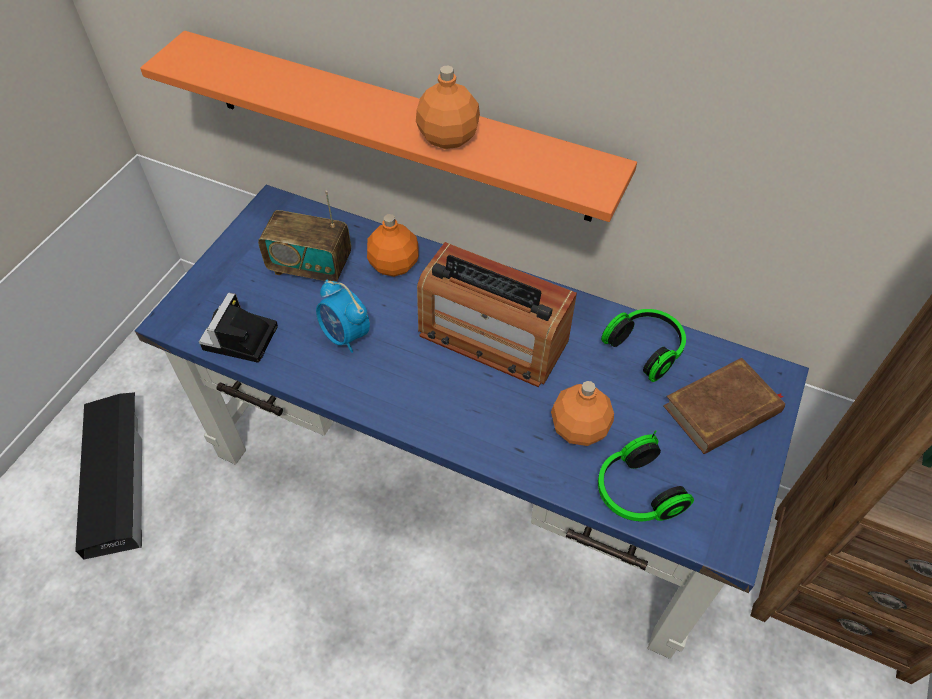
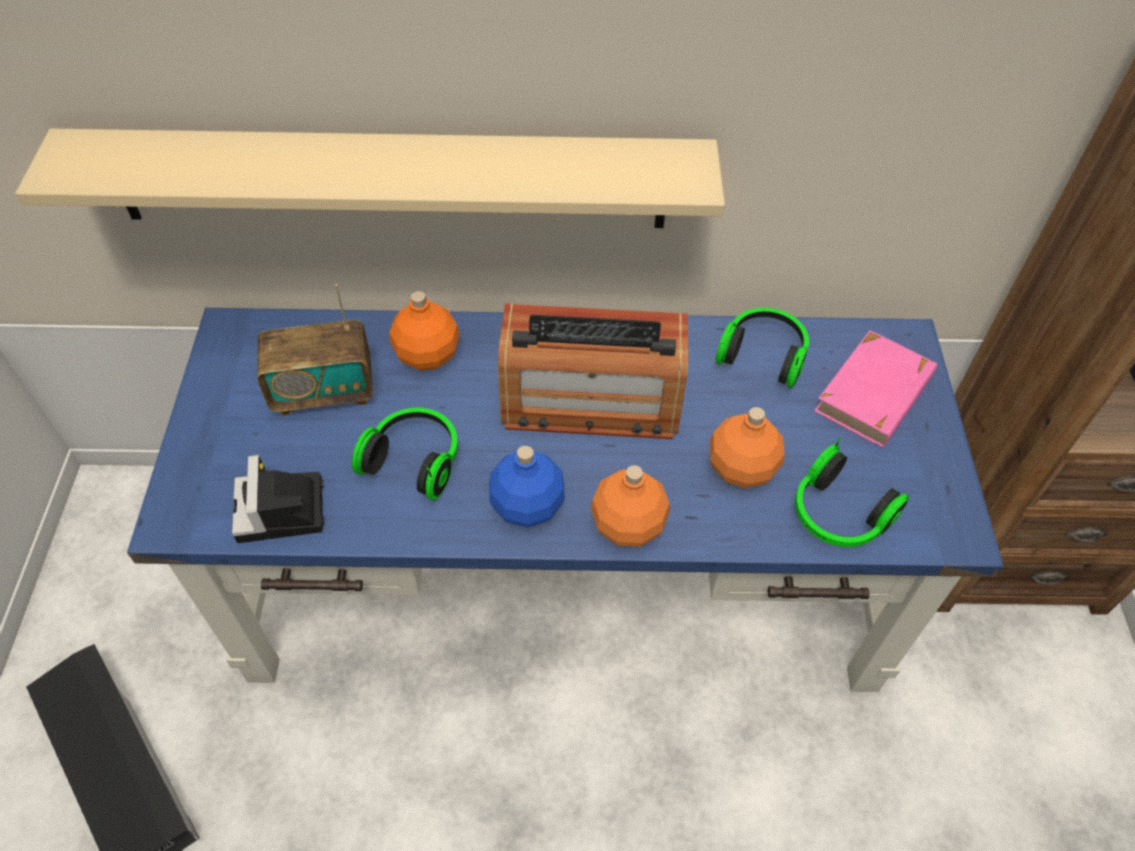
camera: 25 degrees left, 0 degrees up
(345, 336) = (415, 460): alarm clock -> headphones
(396, 126) = (391, 179): orange shelf -> beige shelf
(404, 396) = (526, 506): none -> blue bottle
(448, 137) = (486, 170): orange bottle -> orange bottle (627, 524)
(722, 410) = (875, 394): brown book -> pink book

